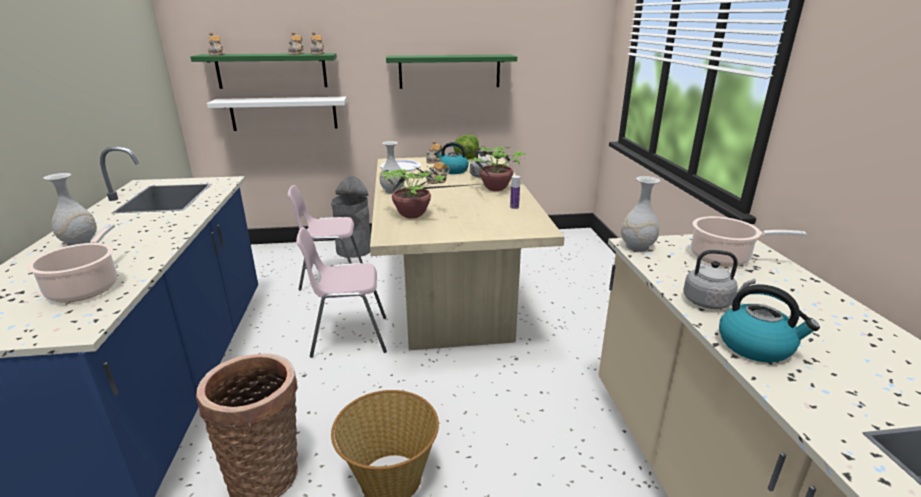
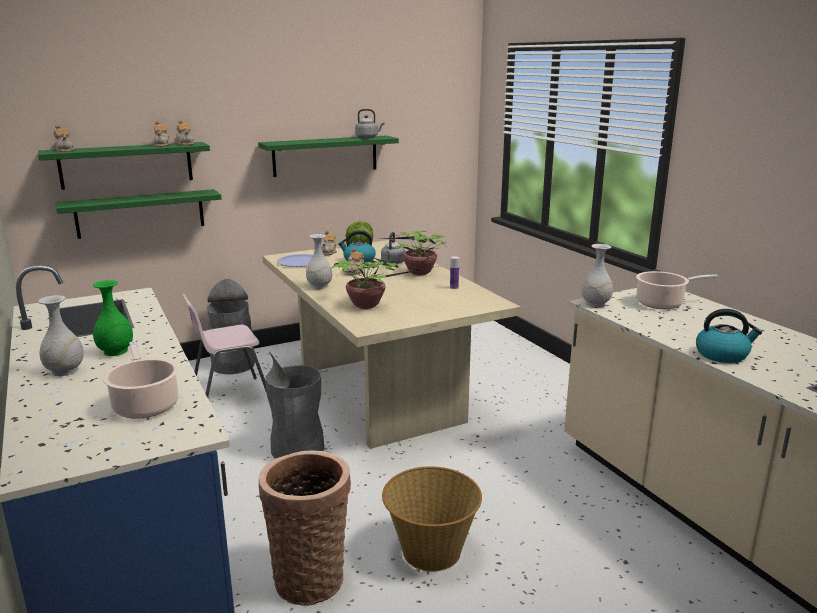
camera: 20 degrees left, 5 degrees down
(140, 230) = (116, 351): none -> green vase
(284, 113) = (140, 213): white shelf -> green shelf
(349, 337) = (297, 449): pink chair -> grey trash can
(710, 302) = (675, 334): grey kettle -> grey kettle (368, 137)

